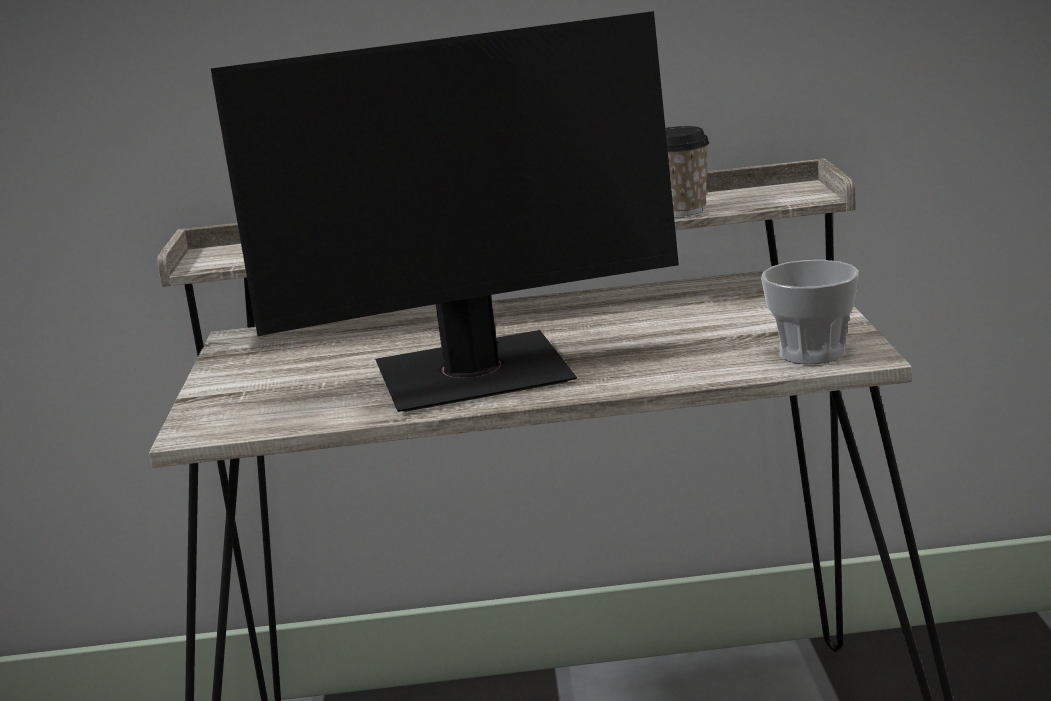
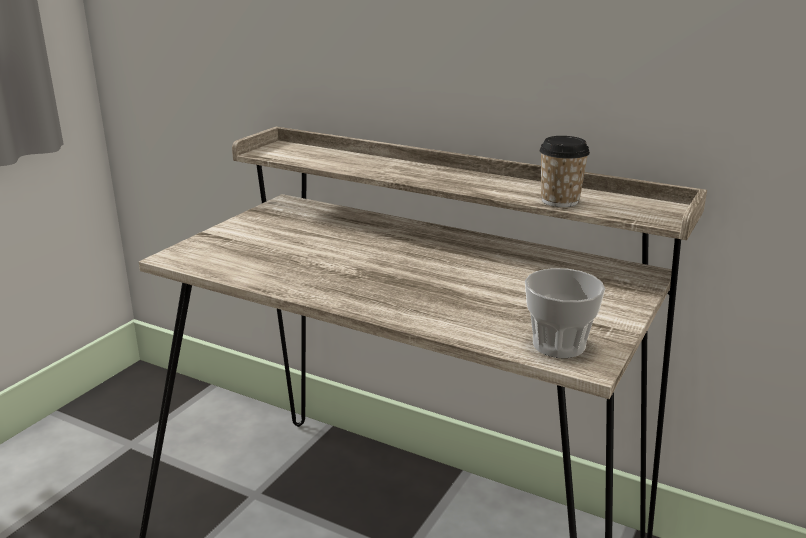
camera: 30 degrees right, 5 degrees up
(474, 375) = (346, 276): monitor -> none

